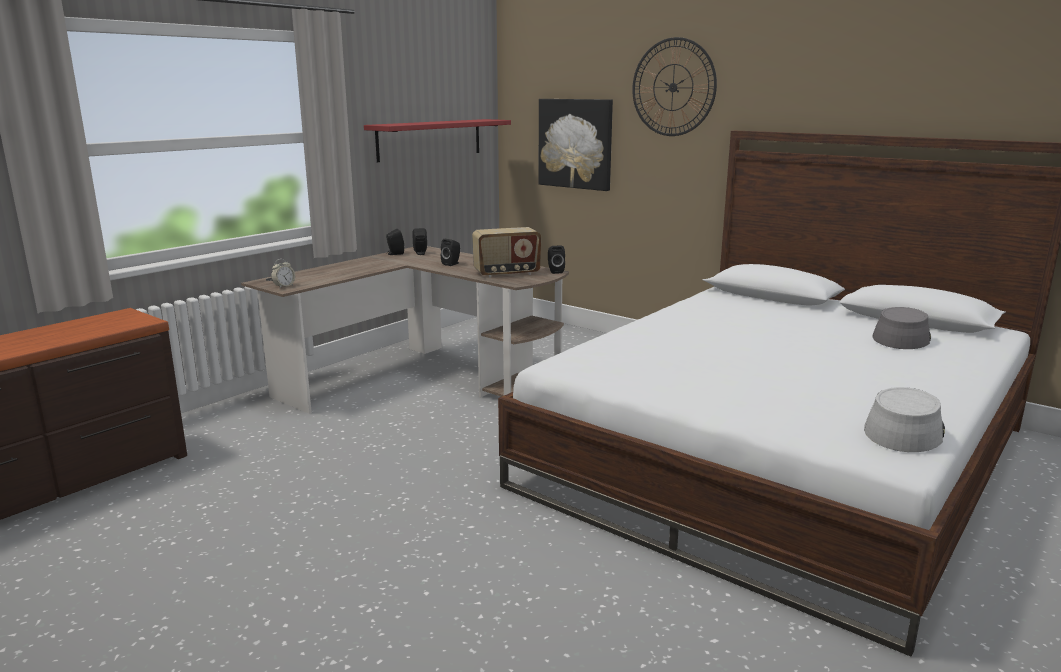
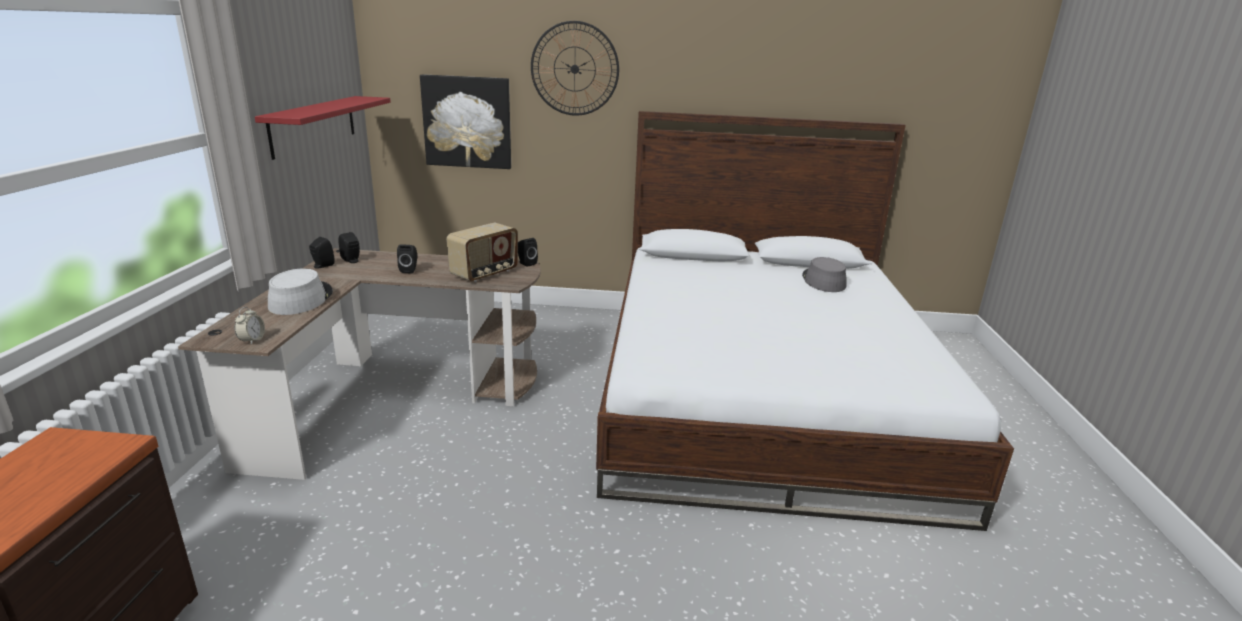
camera: 35 degrees left, 5 degrees up
(904, 430) = (932, 367): grey hat -> grey hat (300, 299)

